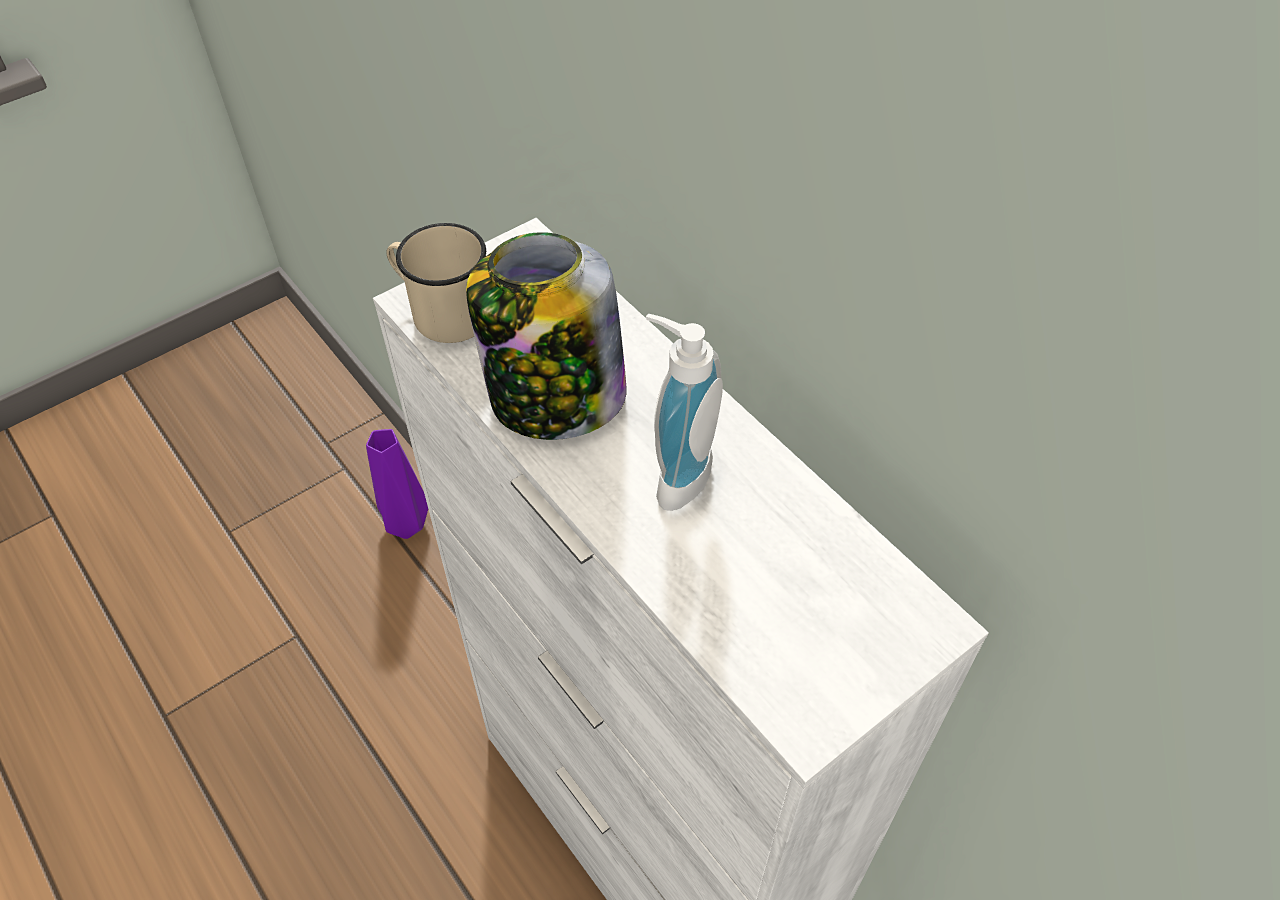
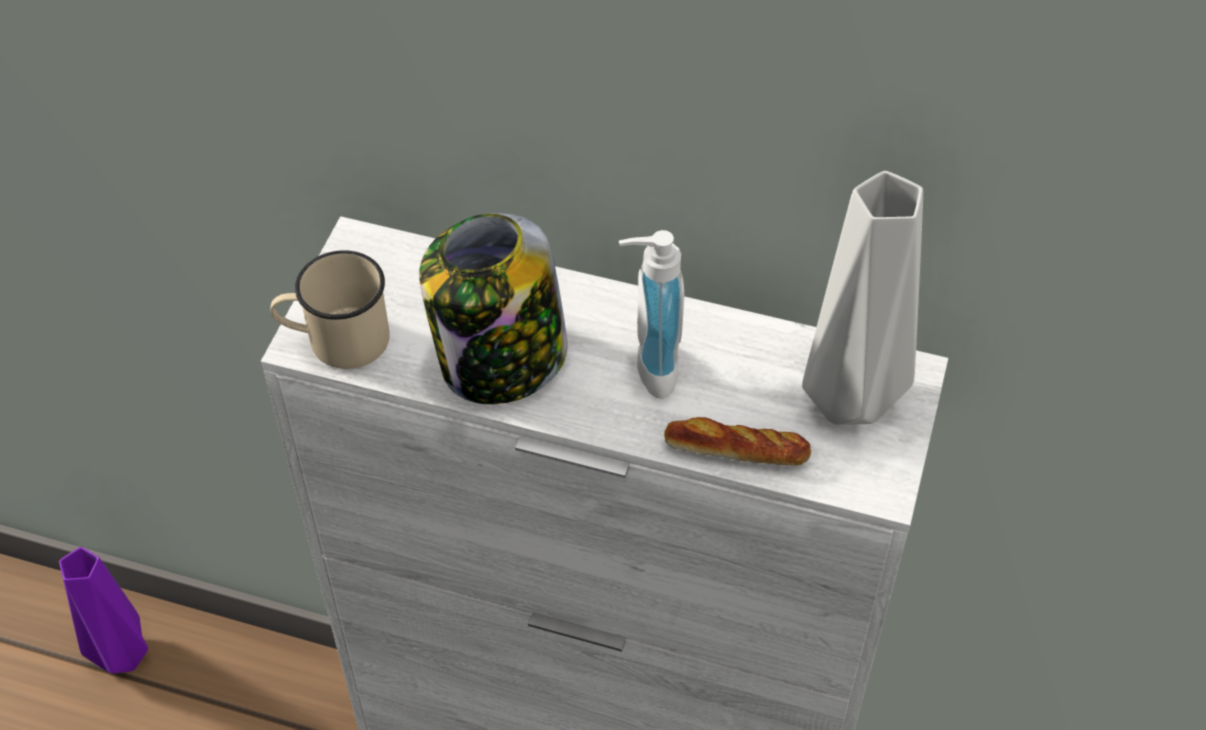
camera: 35 degrees left, 0 degrees up
(692, 597) = (736, 449): none -> bread
(843, 619) = (850, 404): none -> grey vase

